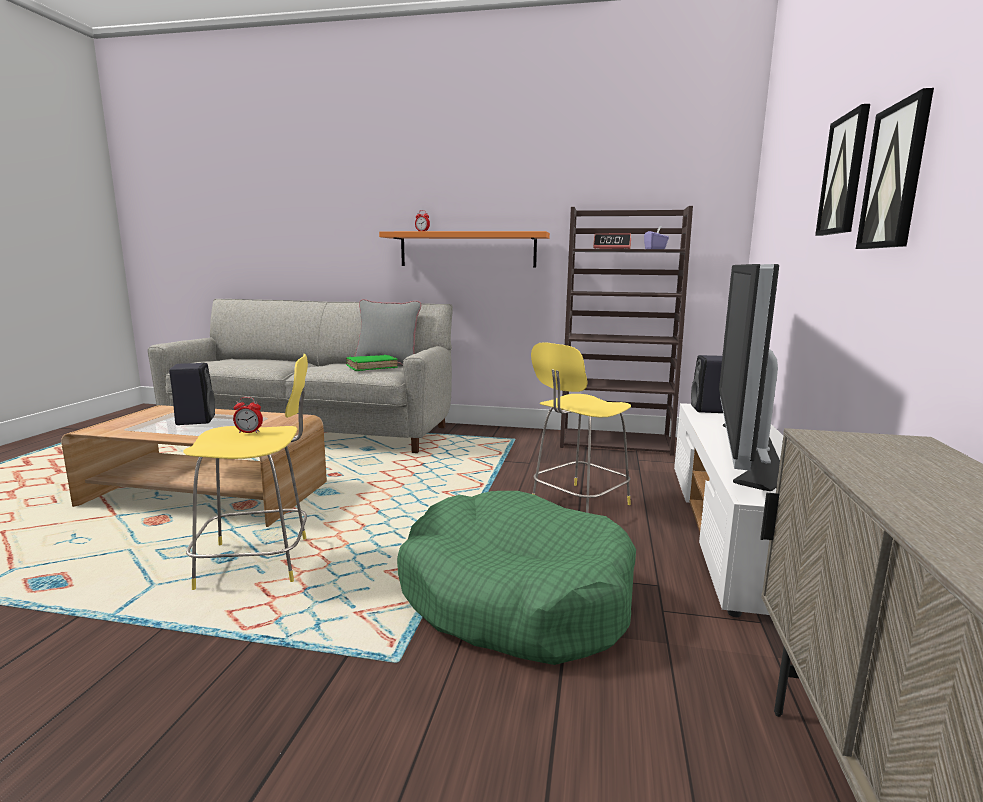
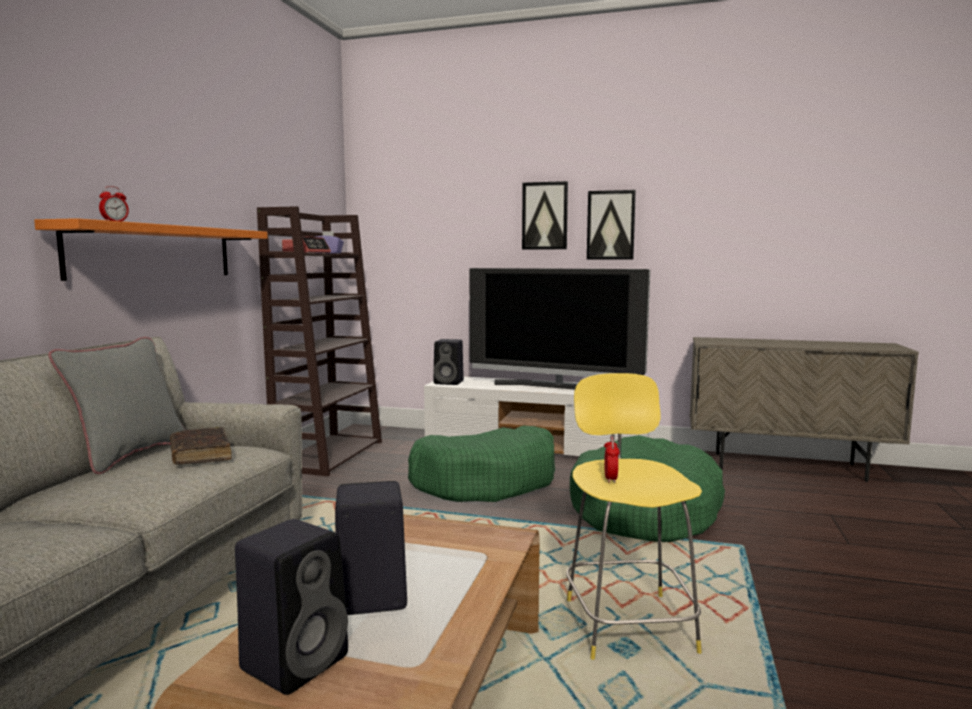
camera: 85 degrees left, 5 degrees down
(153, 415) = (297, 661): none -> black speaker
(372, 368) = (200, 454): green book -> brown book
(578, 504) = (486, 482): yellow stool -> green dog bed

